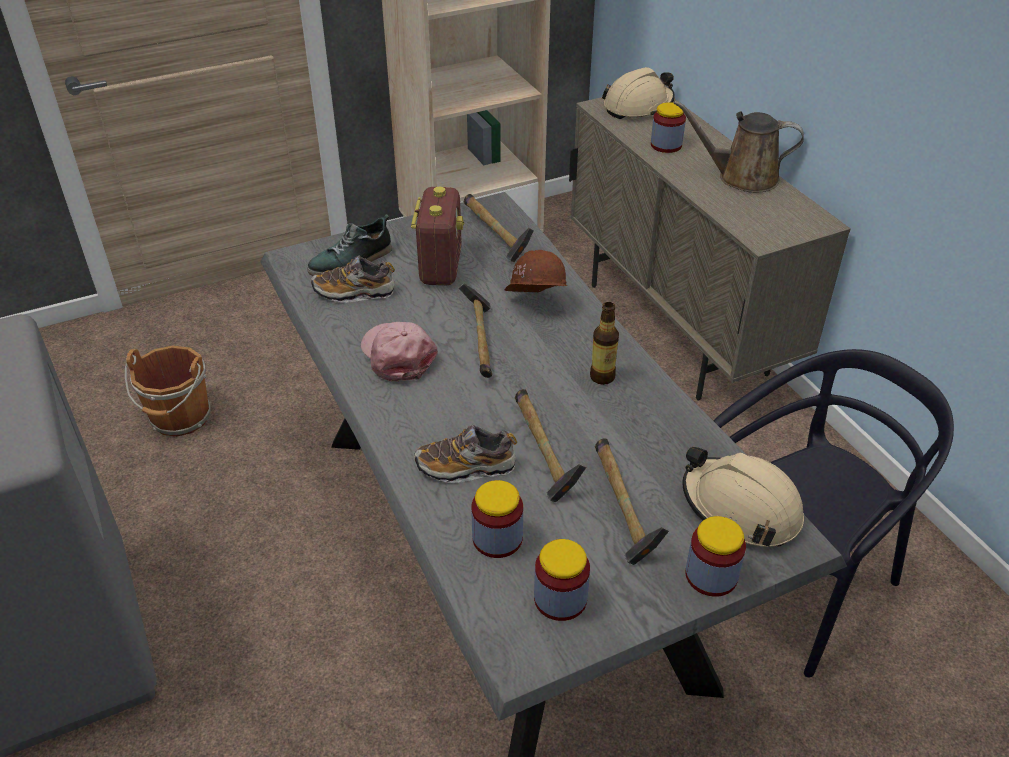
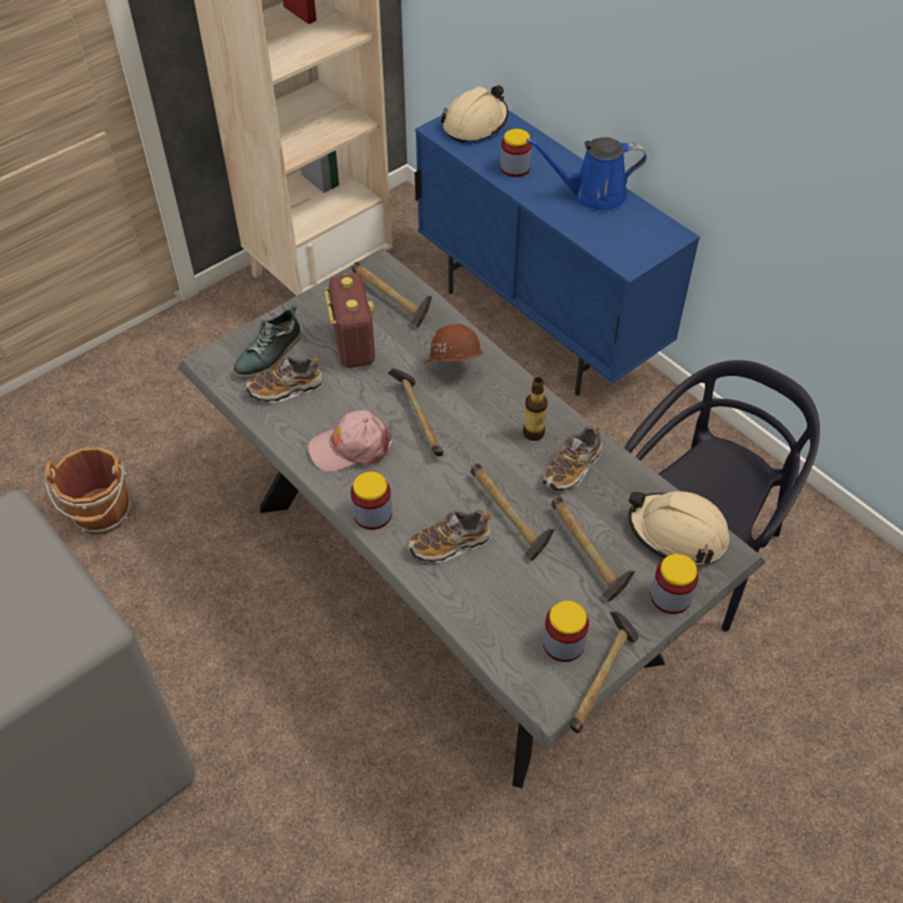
camera: 15 degrees left, 10 degrees up
(397, 355) = (351, 447): pink cap -> pink cap turned 60 degrees counterclockwise
(497, 538) = (497, 603): jar -> jar (372, 514)
(595, 650) = (602, 678): none -> hammer
(634, 419) = (572, 468): none -> shoe
(676, 329) = (539, 325): beige cabinet -> blue cabinet
(741, 177) = (593, 195): brown watering can -> blue watering can

